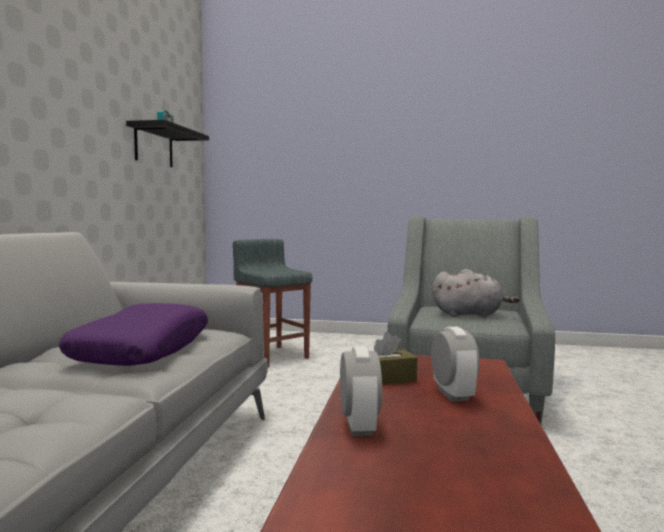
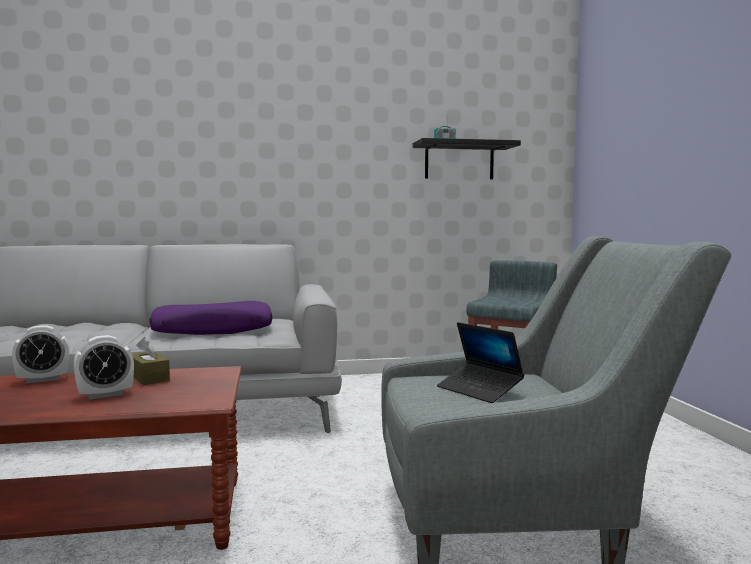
camera: 70 degrees right, 0 degrees up
(470, 314) = (479, 390): grey plush toy -> laptop

